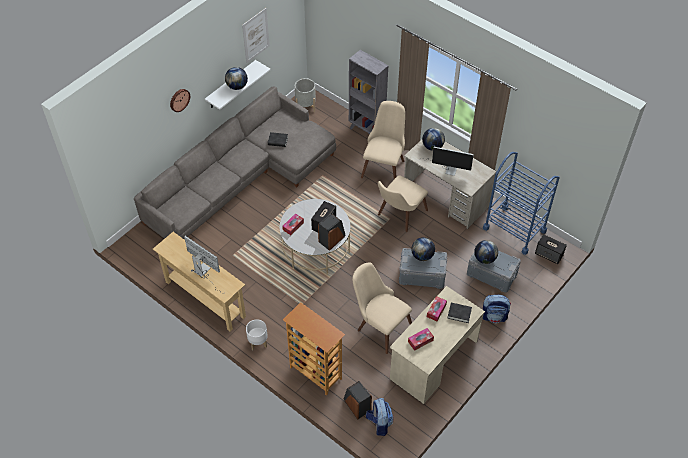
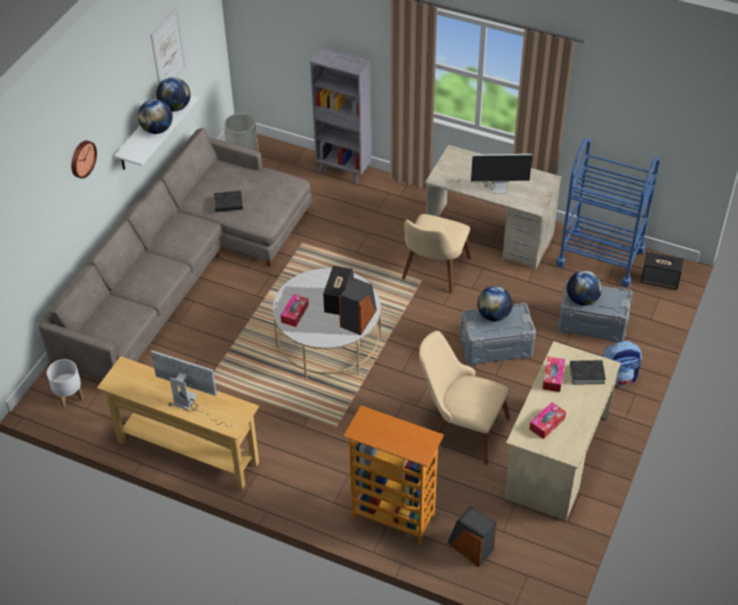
camera: 15 degrees left, 5 degrees down
(258, 342) = (290, 495): white planter -> white planter (69, 396)
(379, 423) = (512, 564): backpack -> none
(384, 164) = (386, 210): beige chair -> none
(432, 146) = (460, 162): globe -> globe (175, 107)

